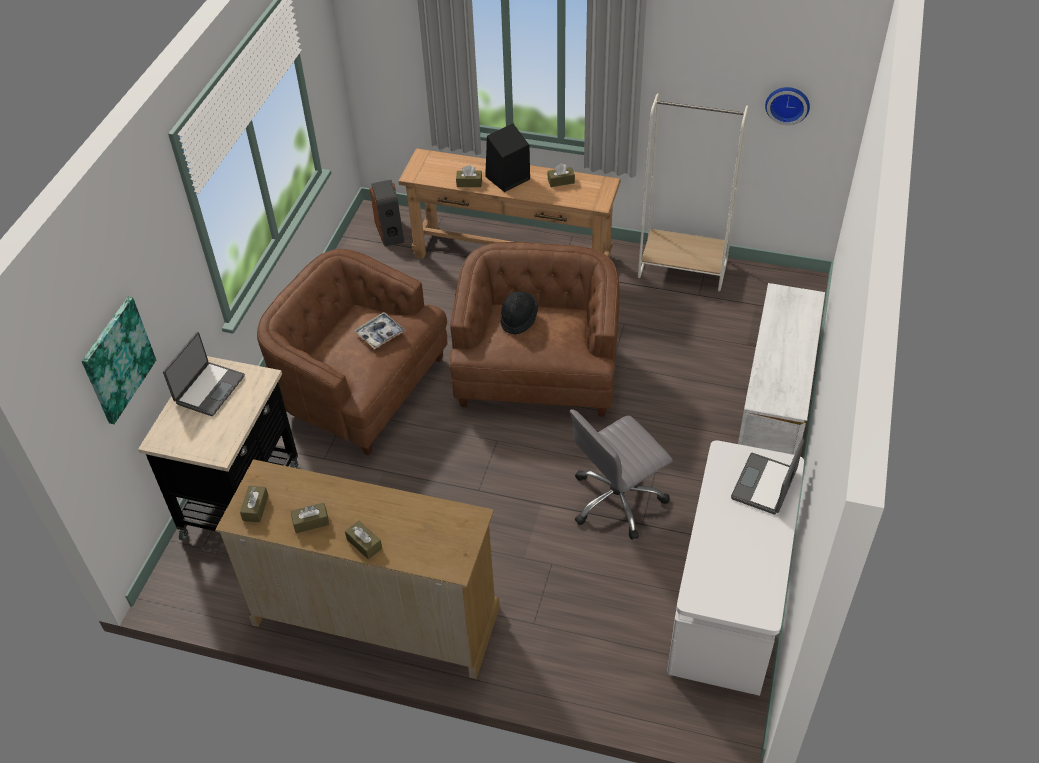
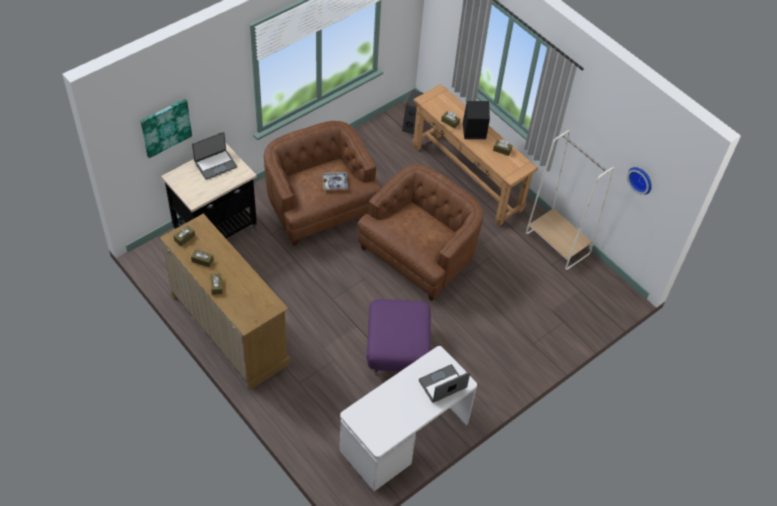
camera: 30 degrees right, 5 degrees up
(518, 319) = (413, 218): black hat -> none
(617, 500) = (396, 350): grey office chair -> purple ottoman
(778, 393) = (541, 349): white bench -> none

